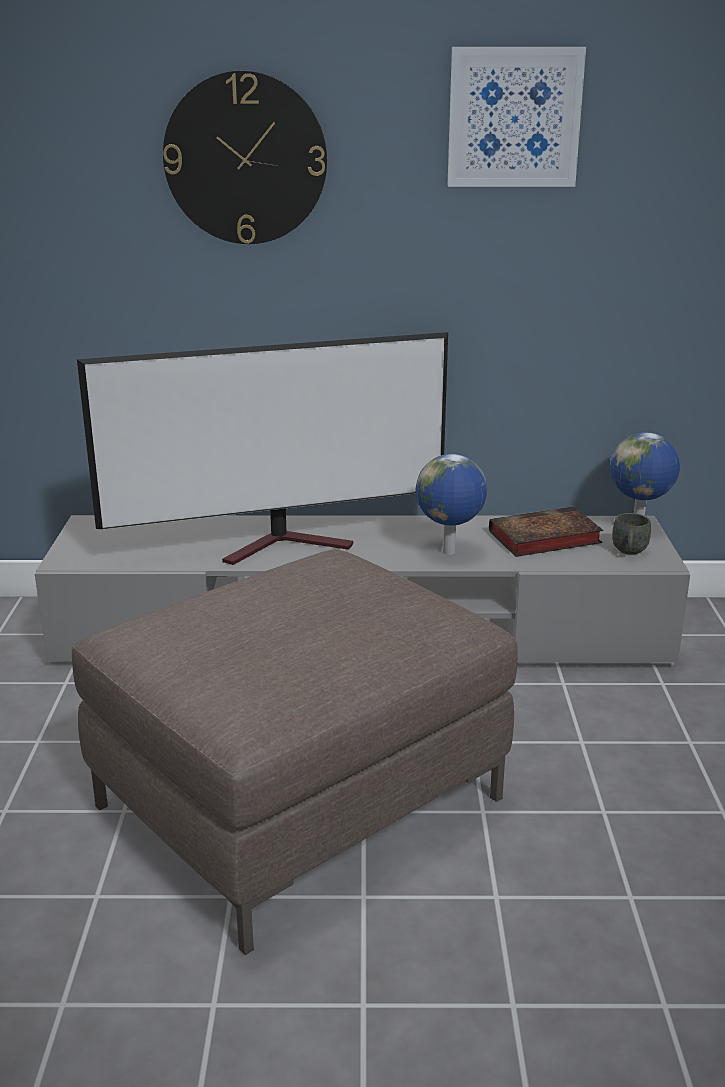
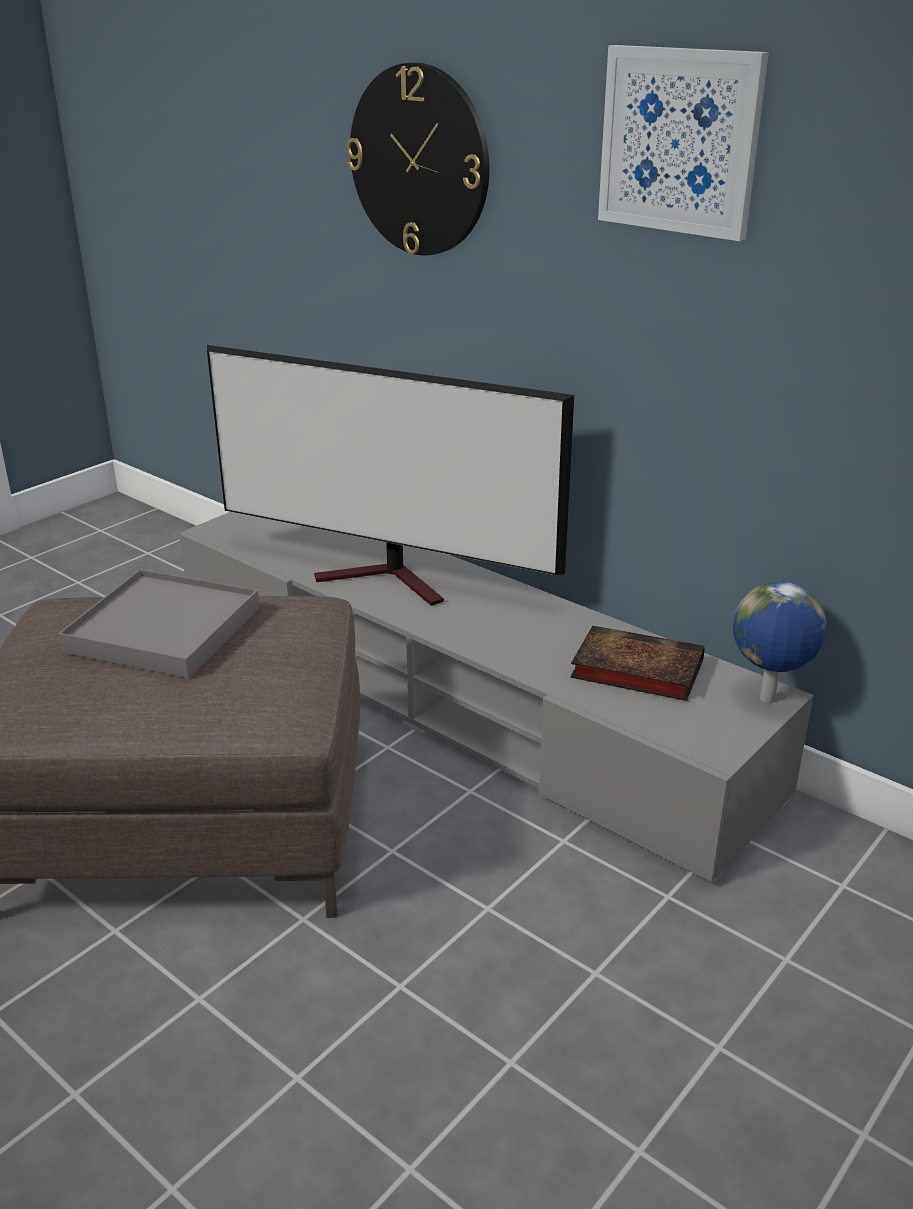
camera: 40 degrees right, 5 degrees up
(263, 610) = (163, 630): none -> grey tray
(449, 553) = (514, 646): globe -> none
(629, 552) = (701, 724): grey mug -> none

